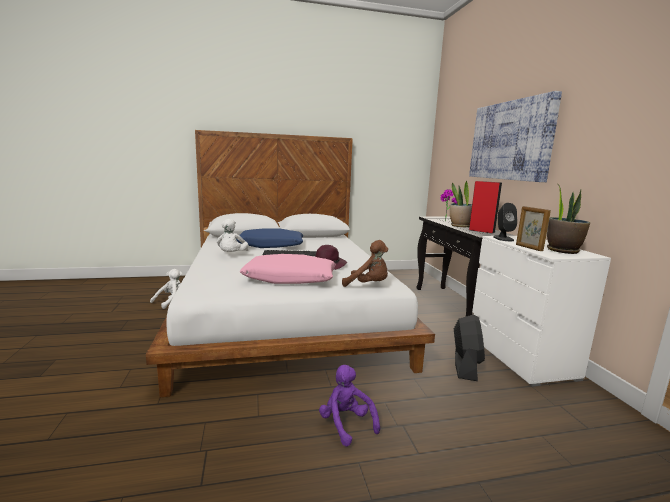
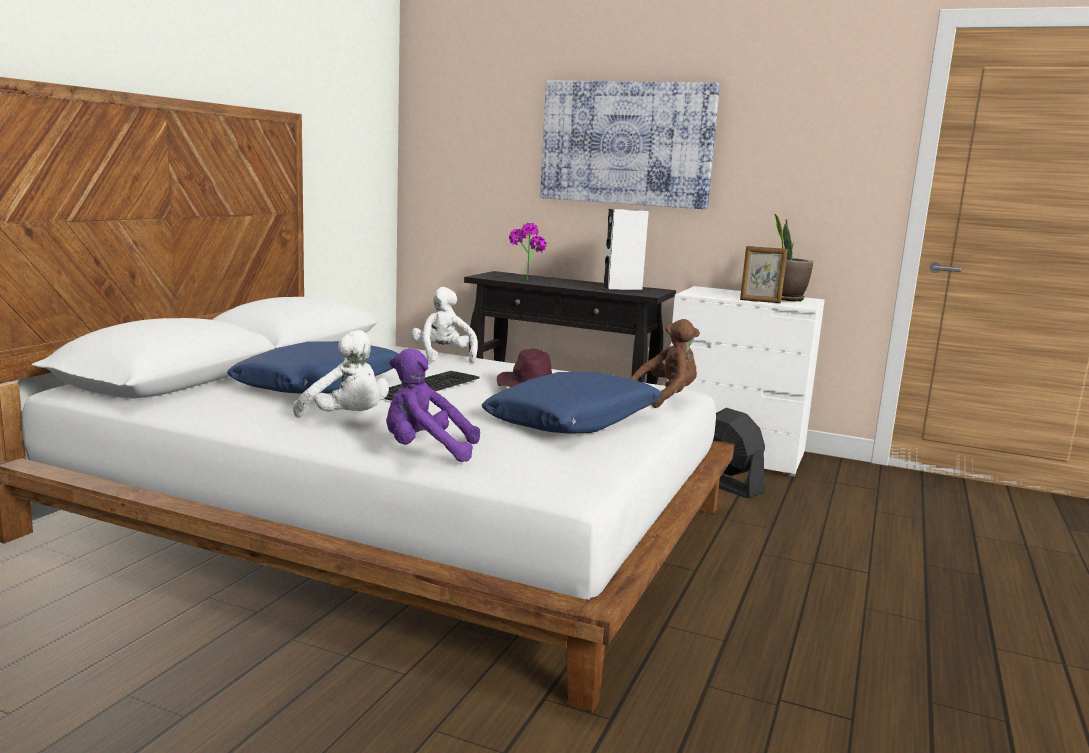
camera: 55 degrees left, 0 degrees up
(170, 302) = (107, 617): white plush toy -> white plush toy (443, 357)
(290, 279) = (574, 421): pink pillow -> blue pillow
(346, 424) = (790, 590): purple plush toy -> purple plush toy (425, 451)
(460, 226) = (574, 285): potted plant -> none
(481, 231) = (622, 289): red speaker -> white speaker
(503, 238) = (702, 294): black speaker -> none

